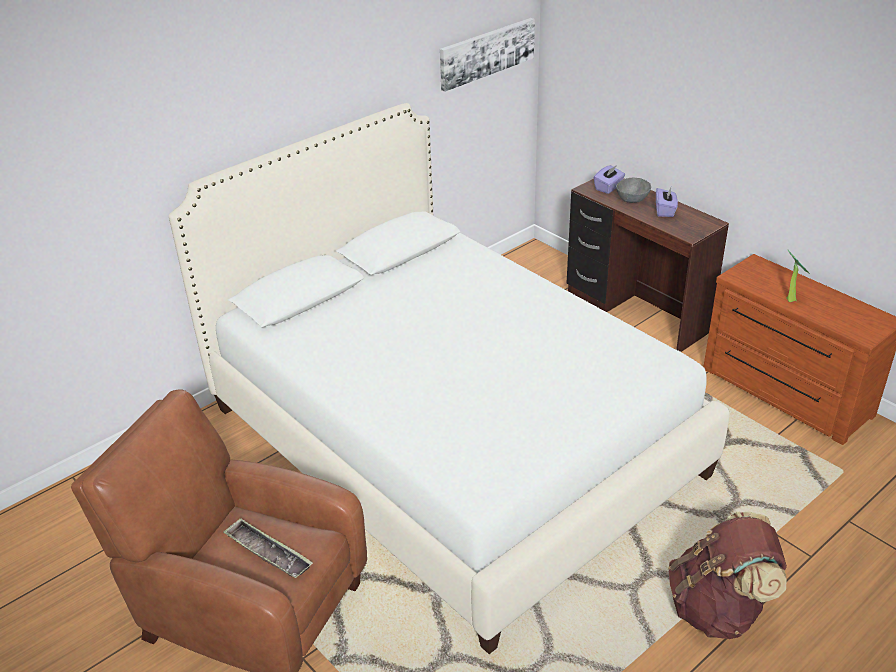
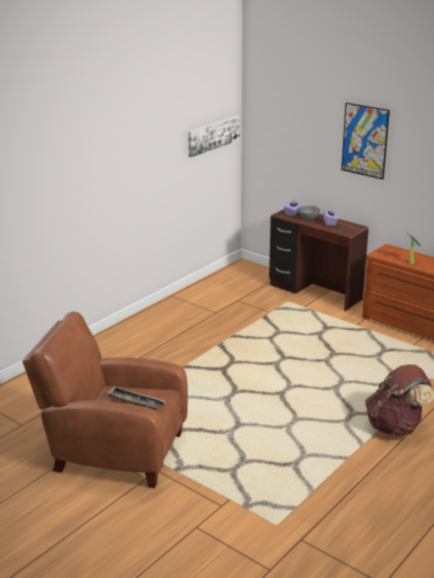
camera: 10 degrees left, 10 degrees down
(451, 439) = (217, 361): white bed -> none
(733, 80) = (365, 141): none -> picture

